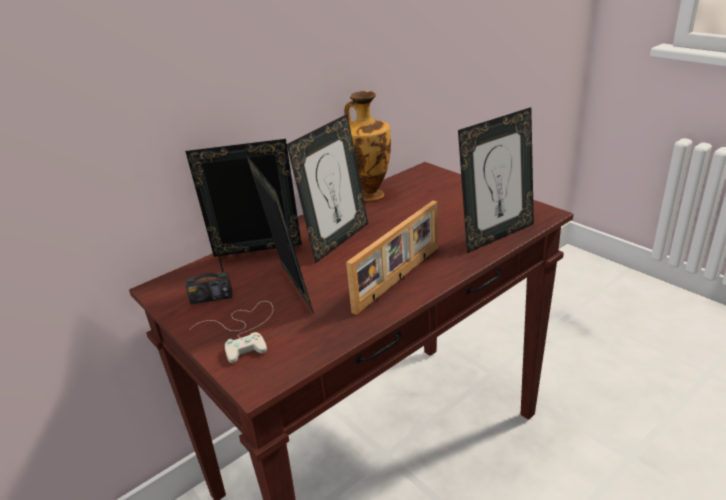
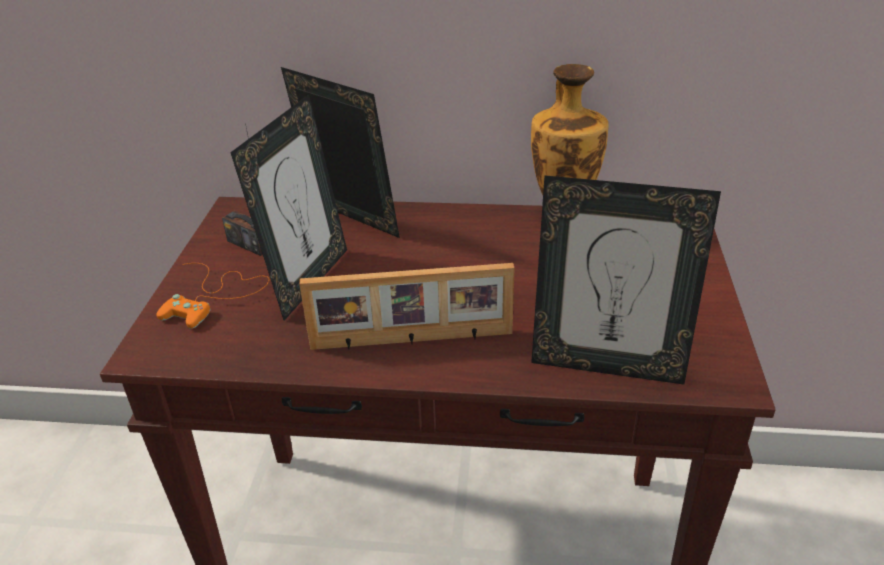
camera: 45 degrees right, 5 degrees up
(244, 331) = (215, 296): white game controller -> orange game controller
(337, 240) = (435, 255): picture frame -> none

